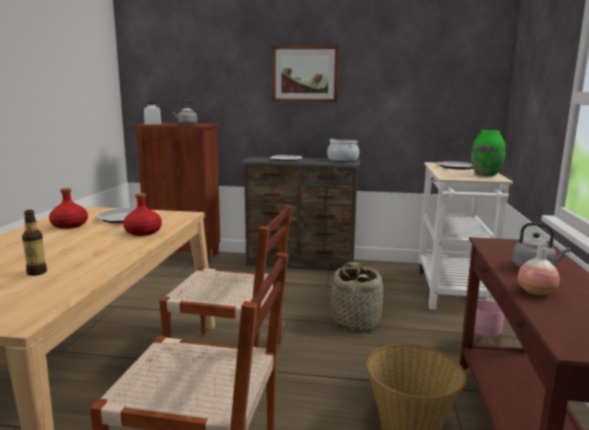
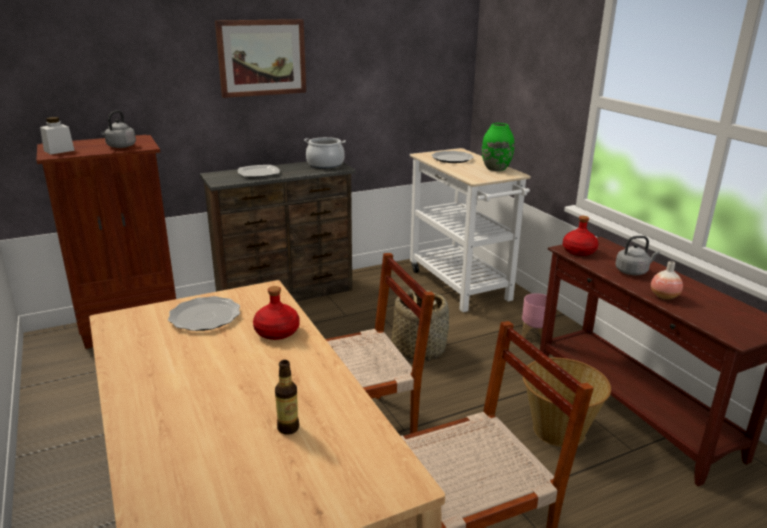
camera: 35 degrees left, 10 degrees up
(70, 225) = (163, 350): red bottle -> red bottle (578, 251)

